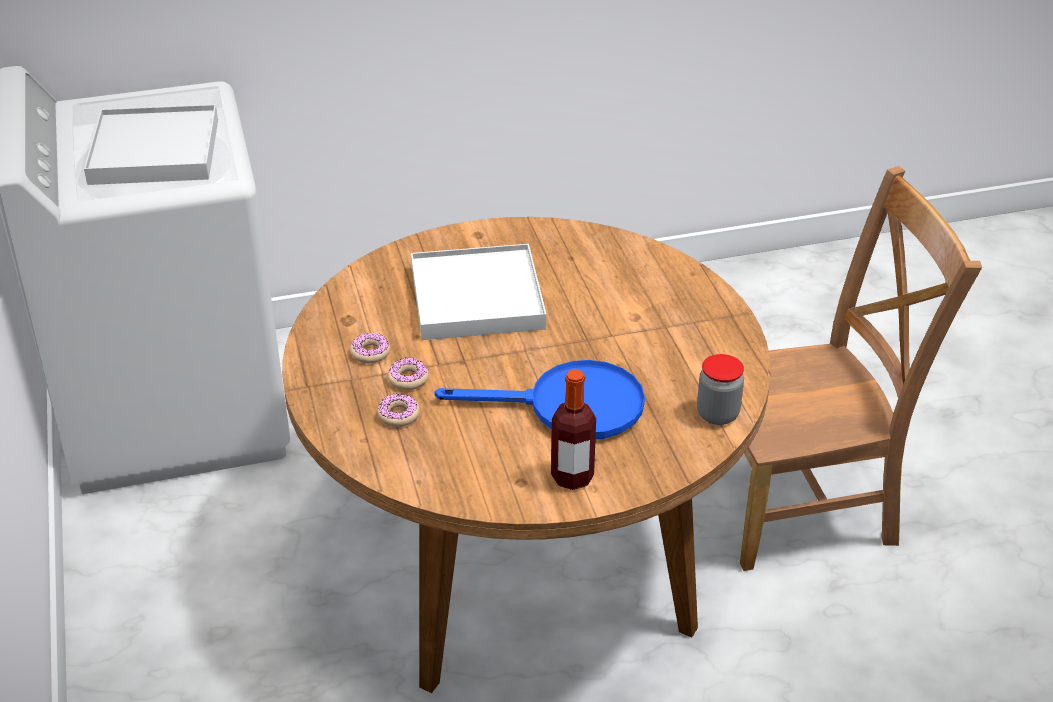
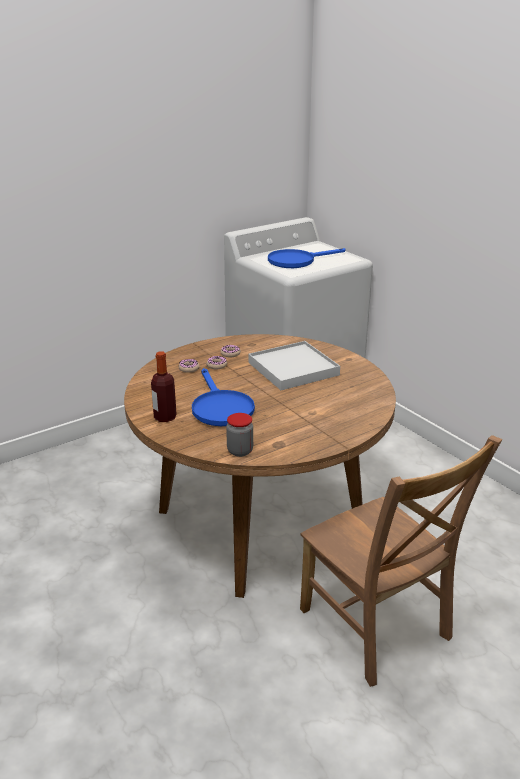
camera: 70 degrees right, 10 degrees down
(154, 151) = (297, 261): white tray -> blue frying pan

